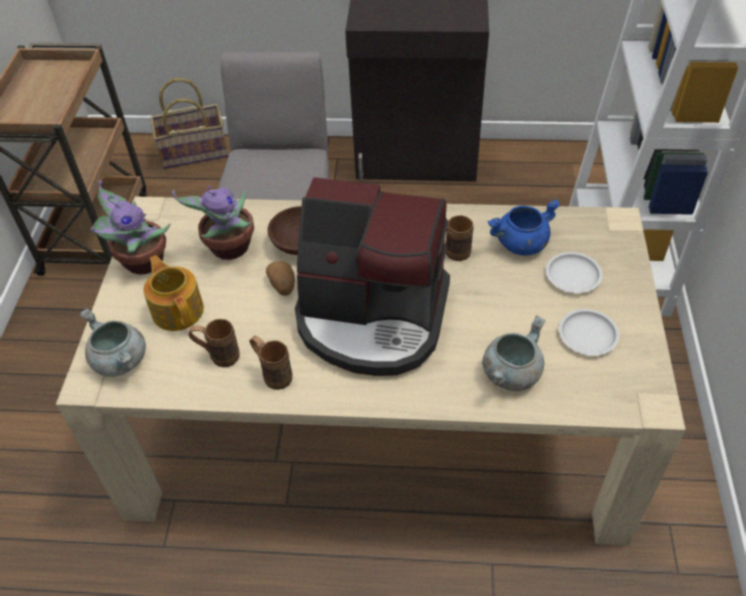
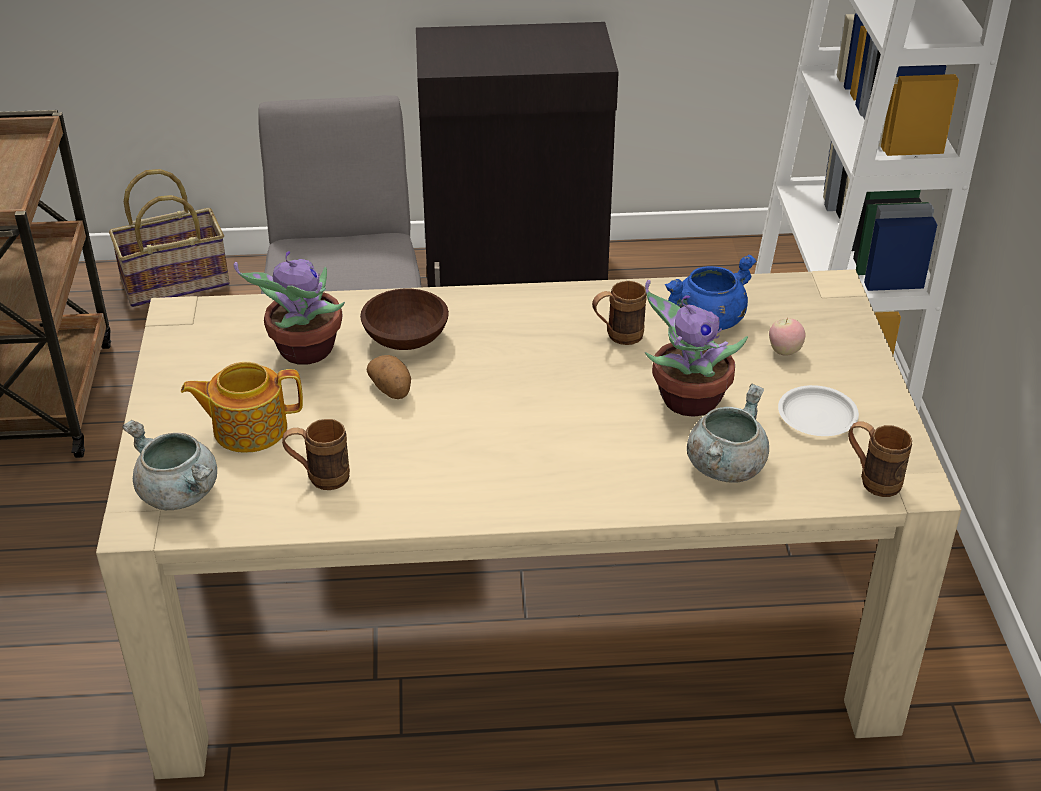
camera: 10 degrees left, 10 degrees down
(141, 262) = (180, 375): potted plant -> potted plant (686, 401)
(178, 310) = (248, 428): teapot -> teapot turned 60 degrees counterclockwise
(273, 374) = (401, 492): brown mug -> brown mug (871, 480)
(372, 318) = (525, 418): coffee machine -> none
(572, 276) = (784, 351): white plate -> apple

